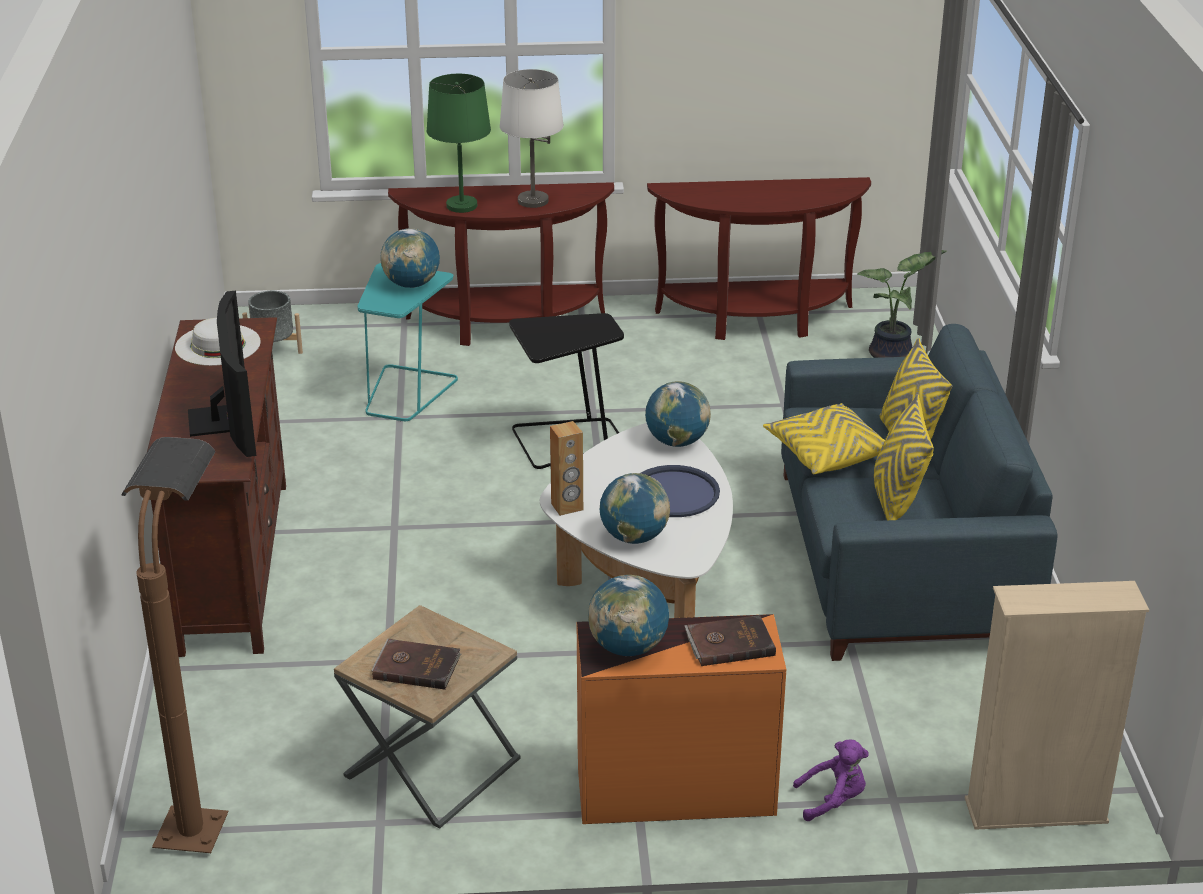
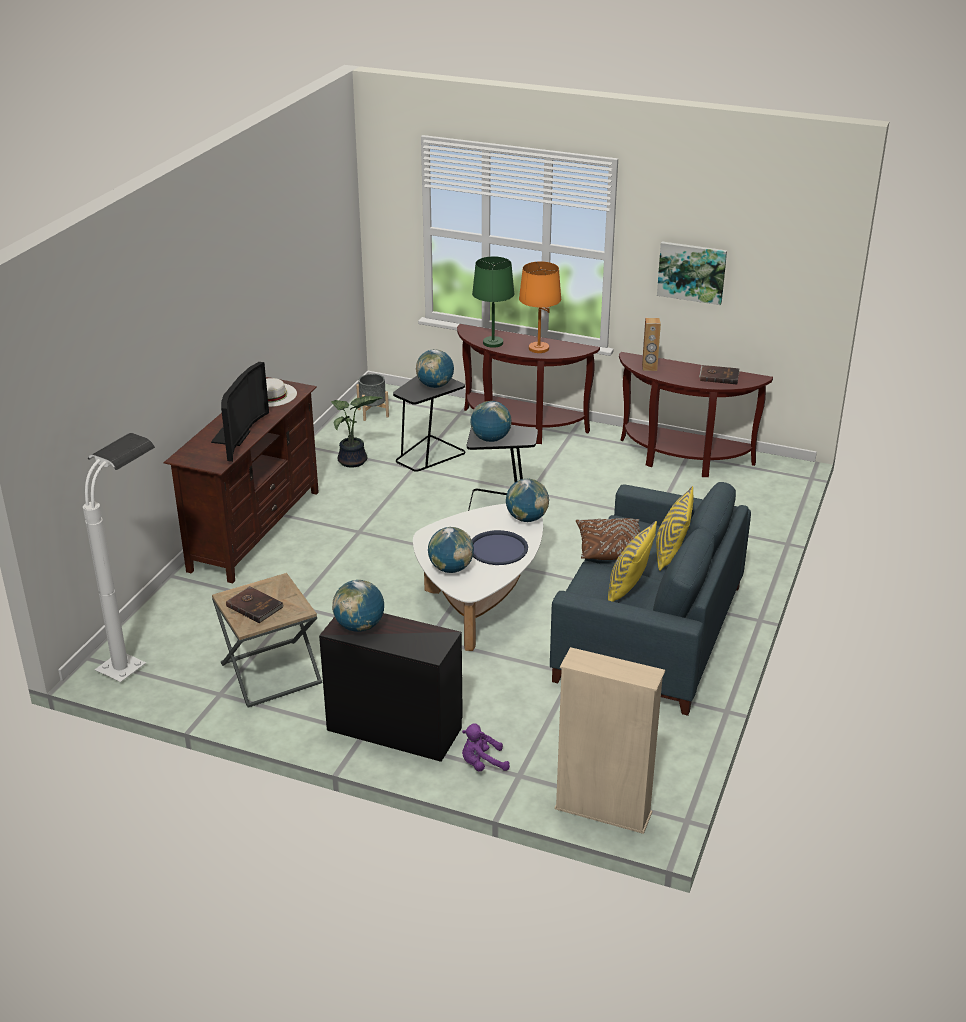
camera: 25 degrees right, 0 degrees up
(203, 804) = (138, 655): brown floor lamp -> white floor lamp
(406, 393) = (428, 455): turquoise side table -> black side table
(532, 201) = (538, 348): white table lamp -> orange table lamp
(558, 342) = (490, 439): none -> globe
(567, 507) = (427, 540): brown speaker -> brown speaker (649, 368)
(674, 789) = (394, 727): orange dresser -> black dresser
(729, 643) = (419, 641): brown book -> brown book (719, 376)
(735, 50) = (692, 272): none -> picture
(826, 453) = (610, 548): yellow pillow -> brown pillow
(833, 800) = (482, 764): purple plush toy -> purple plush toy turned 150 degrees clockwise
(893, 357) = (755, 504): potted plant -> potted plant (353, 462)

